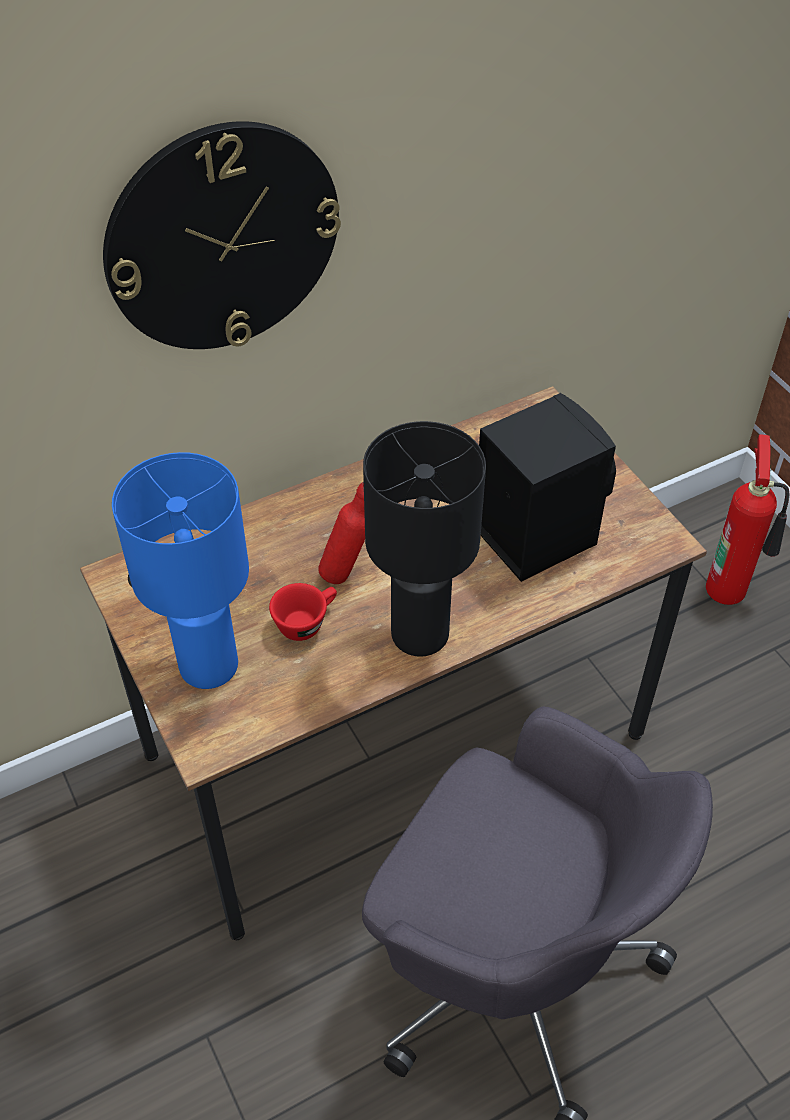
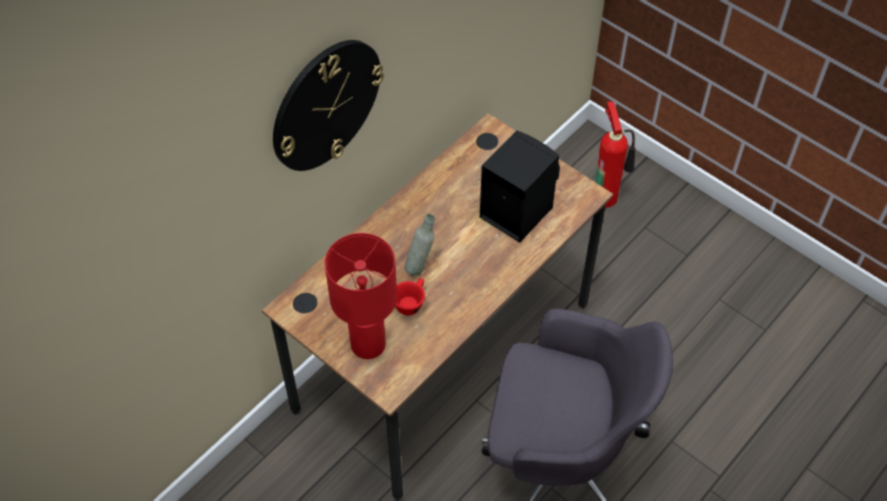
camera: 20 degrees left, 5 degrees up
(210, 666) = (369, 344): blue table lamp -> red table lamp
(348, 572) = (420, 266): red bottle -> grey bottle
(419, 636) = (477, 291): black table lamp -> none

